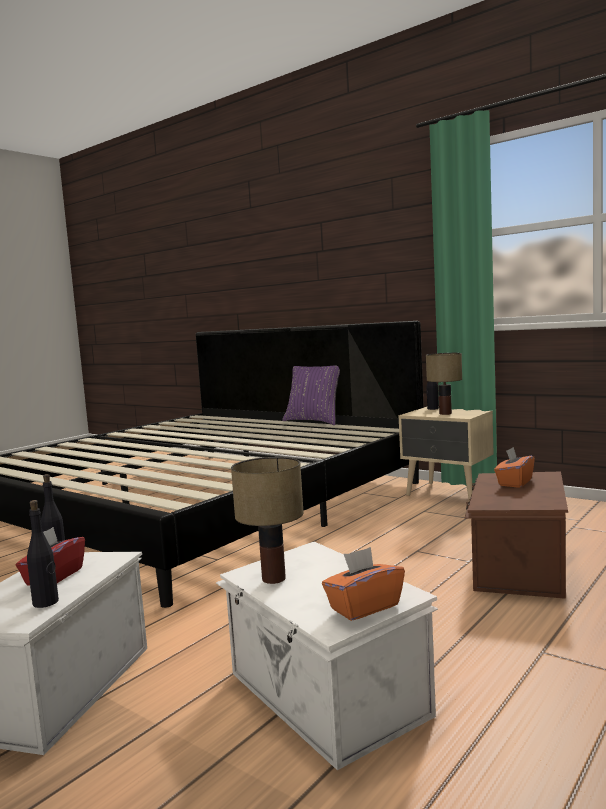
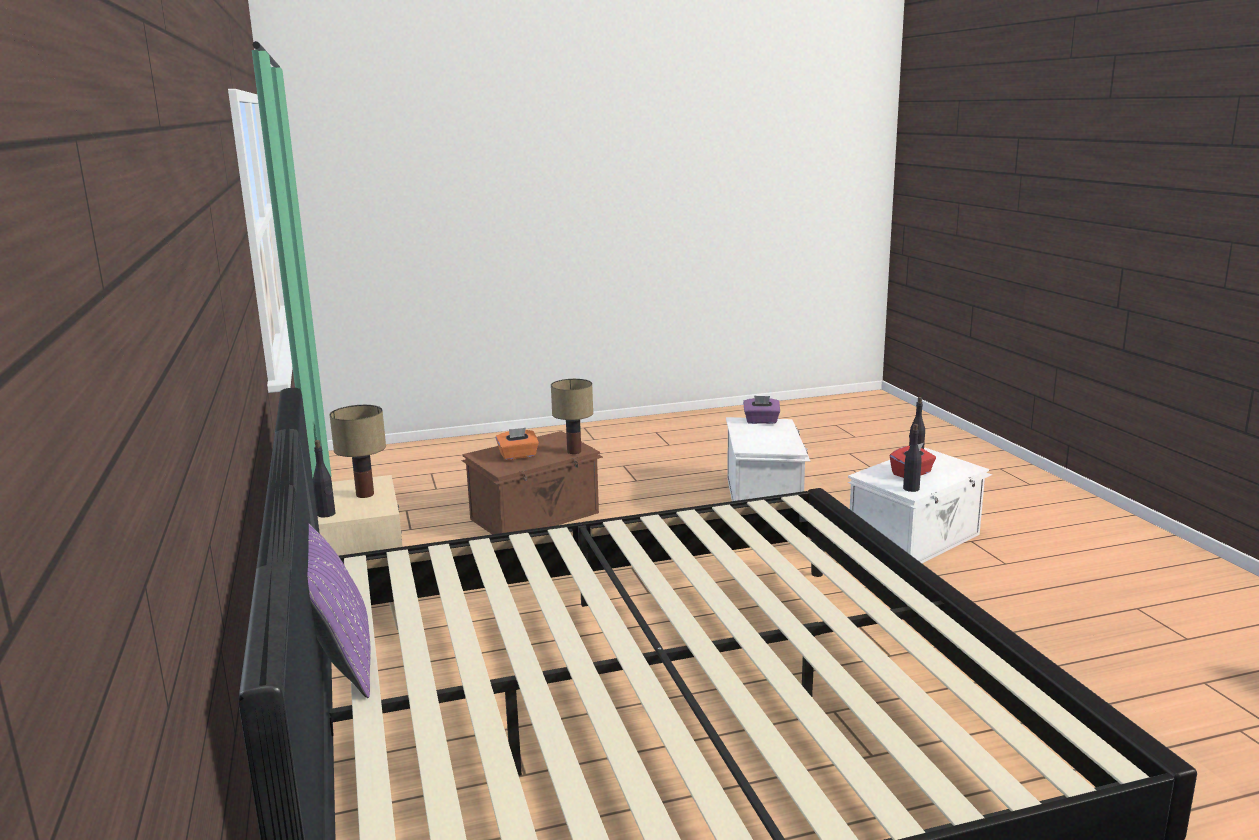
camera: 145 degrees left, 10 degrees up
(275, 579) = (783, 442): table lamp -> table lamp (574, 451)
(364, 607) = (761, 421): orange tissue box -> purple tissue box

